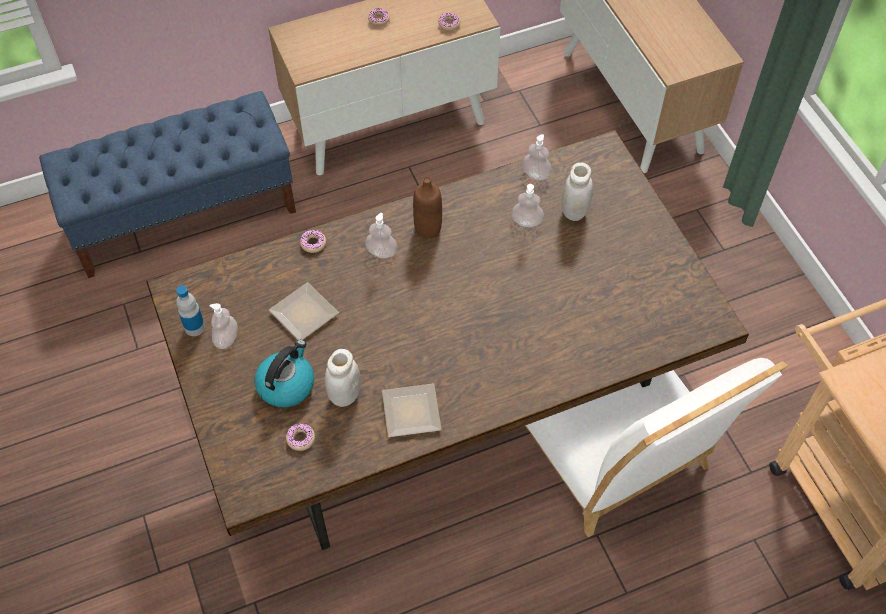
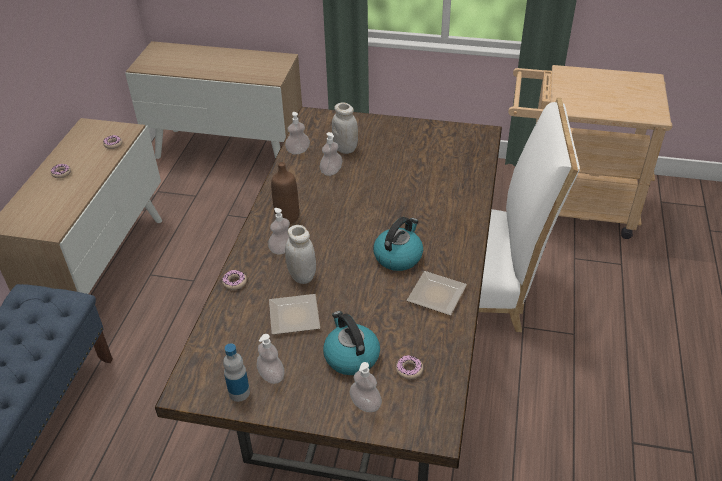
camera: 55 degrees left, 15 degrees down
(240, 426) = (365, 404): none -> soap dispenser
(344, 395) = (390, 325): white jar -> white jar (302, 276)
(442, 351) = (398, 256): none -> kettle

